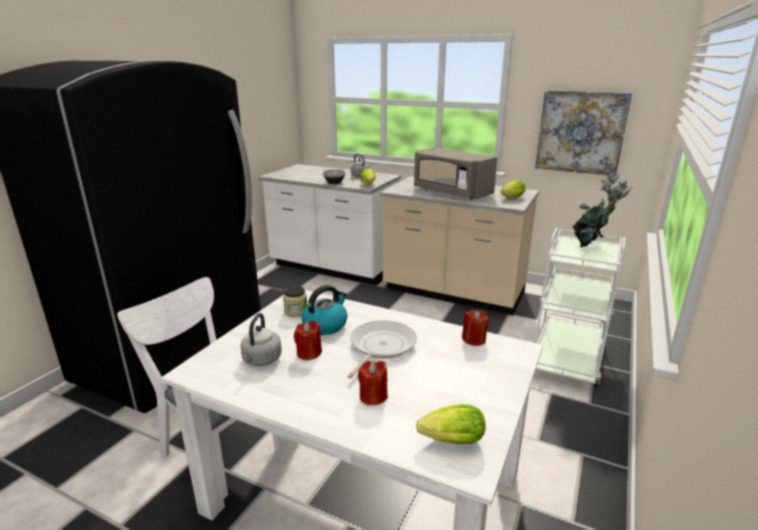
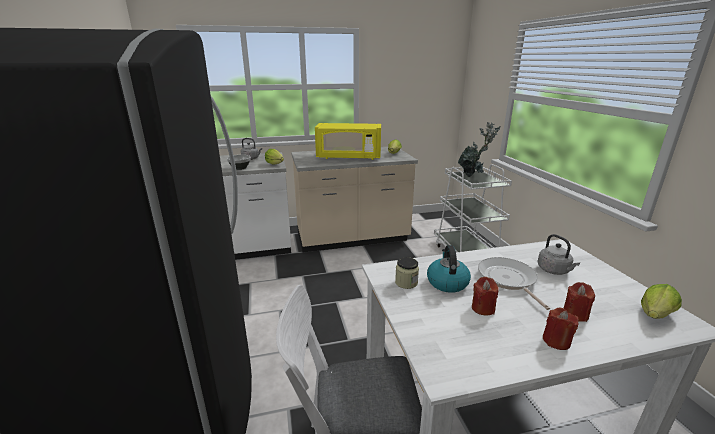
camera: 40 degrees left, 0 degrees up
(261, 360) = (468, 333): grey kettle -> grey kettle (554, 270)
(451, 192) = (348, 157): grey microwave -> yellow microwave
(474, 339) = (535, 250): red candle -> red candle (556, 341)
(580, 132) = (412, 101): picture -> none

